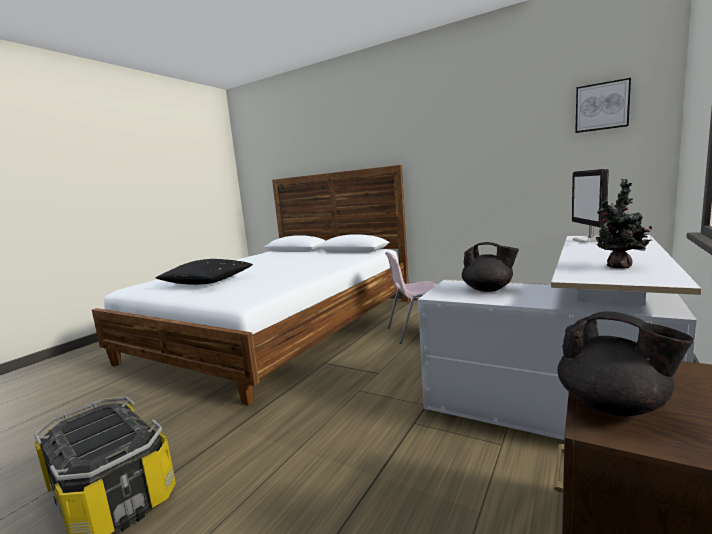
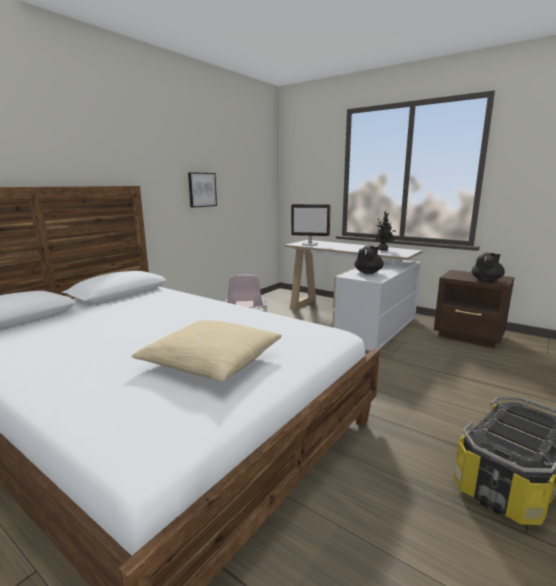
camera: 85 degrees left, 5 degrees up
(208, 282) = (211, 362): black pillow -> beige pillow
(601, 106) = (256, 161): picture -> picture (202, 189)

